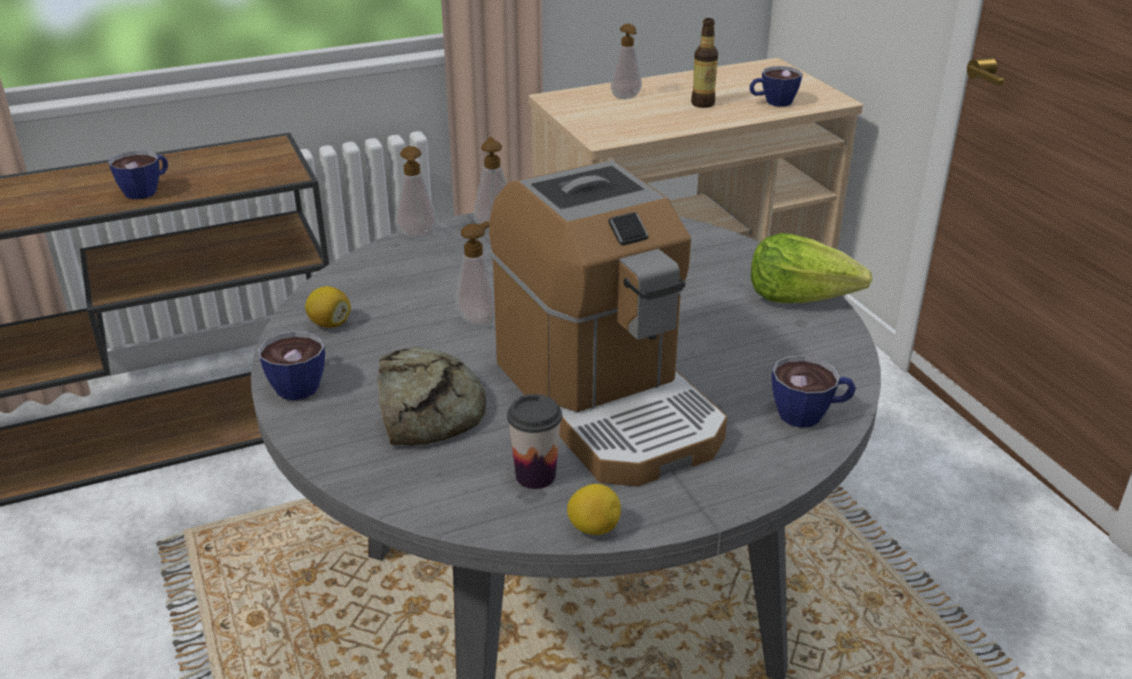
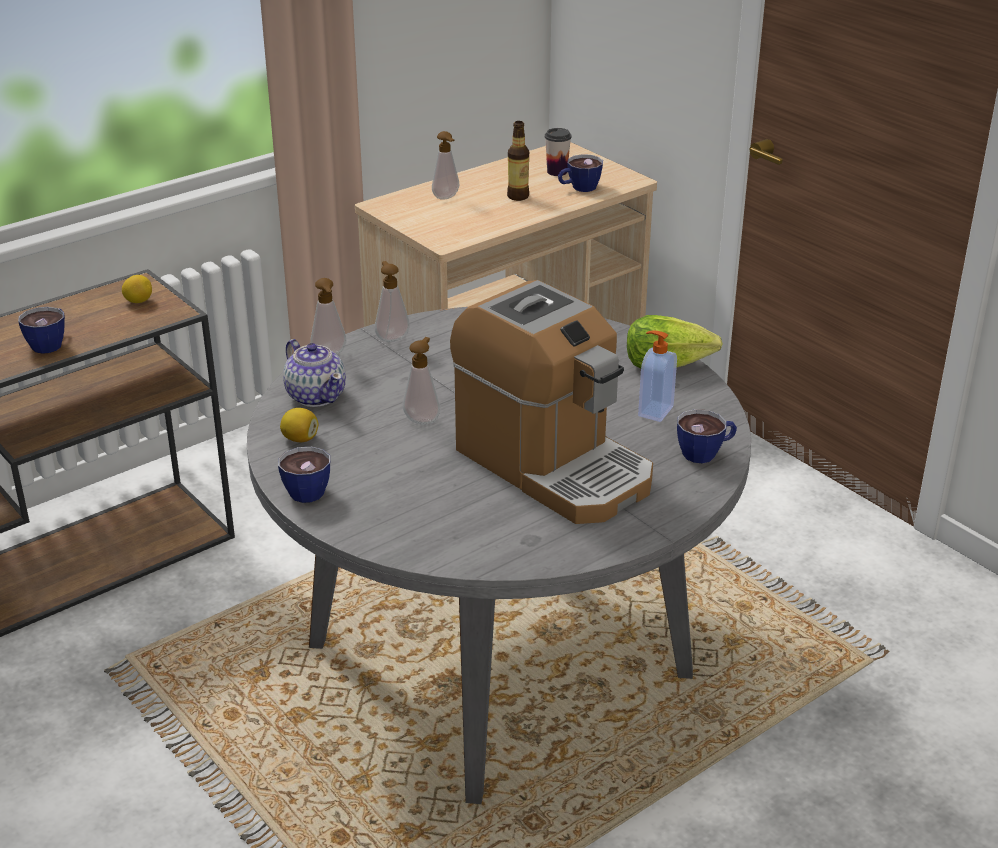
camera: 15 degrees left, 0 degrees up
(376, 278) = (316, 395): none -> teapot
(427, 407) = (419, 491): bread -> none
(535, 476) = (527, 527): cup -> cup (557, 172)
(593, 528) = (585, 554): lemon -> lemon (138, 301)
(763, 351) = (654, 411): none -> soap dispenser

